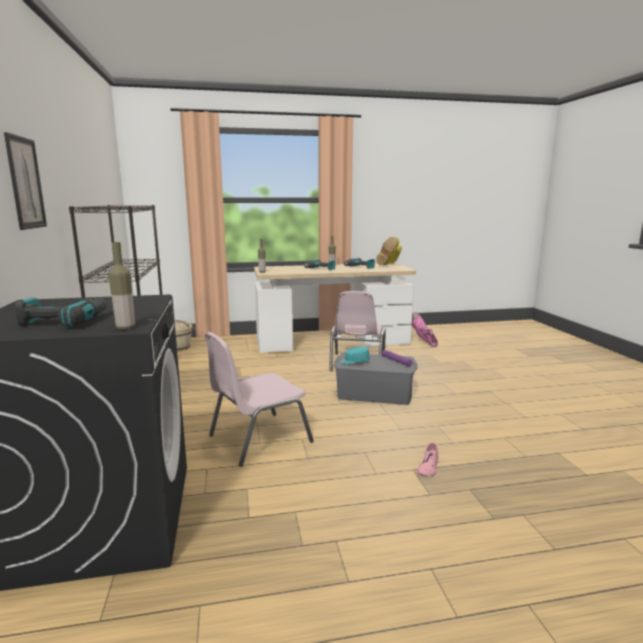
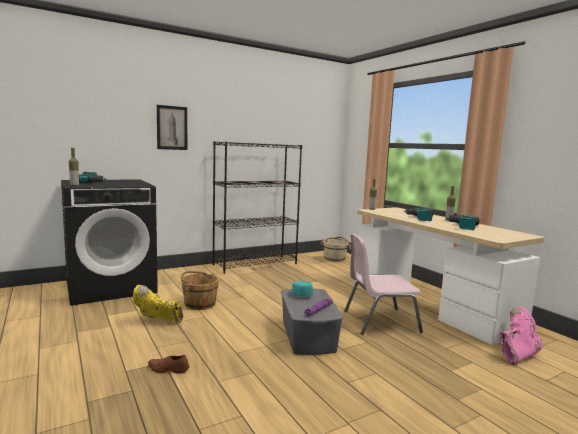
camera: 70 degrees right, 5 degrees down
(258, 439) = (199, 304): pink chair -> brown bucket
(389, 265) = (508, 234): yellow boot -> yellow boot (158, 322)
(428, 467) = (168, 369): pink shoe -> brown shoe

